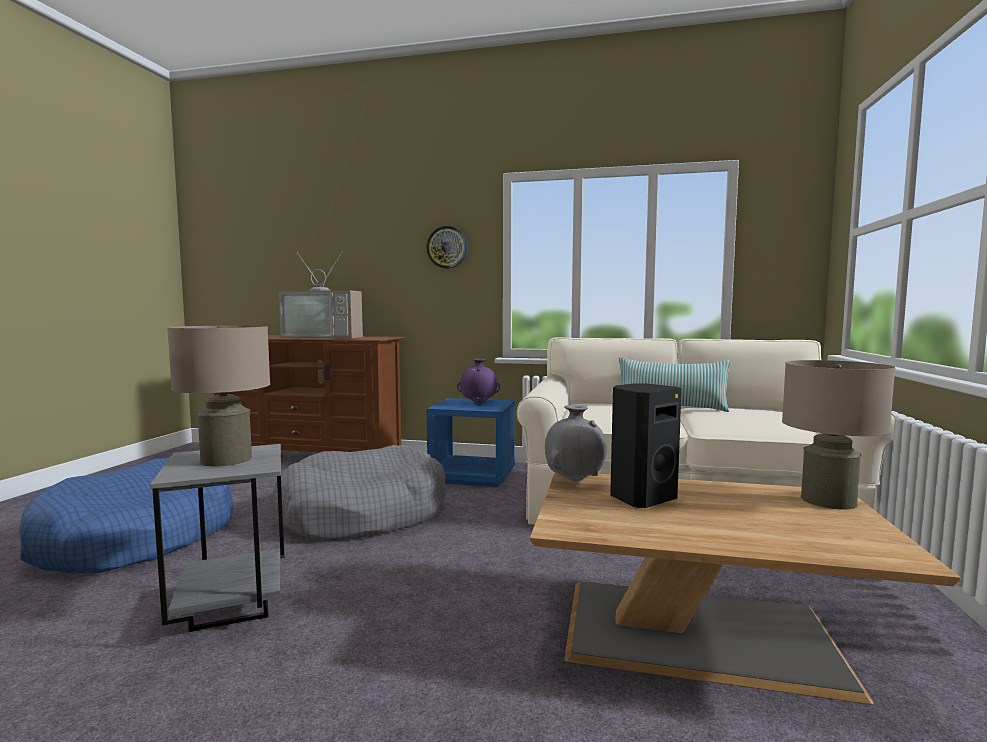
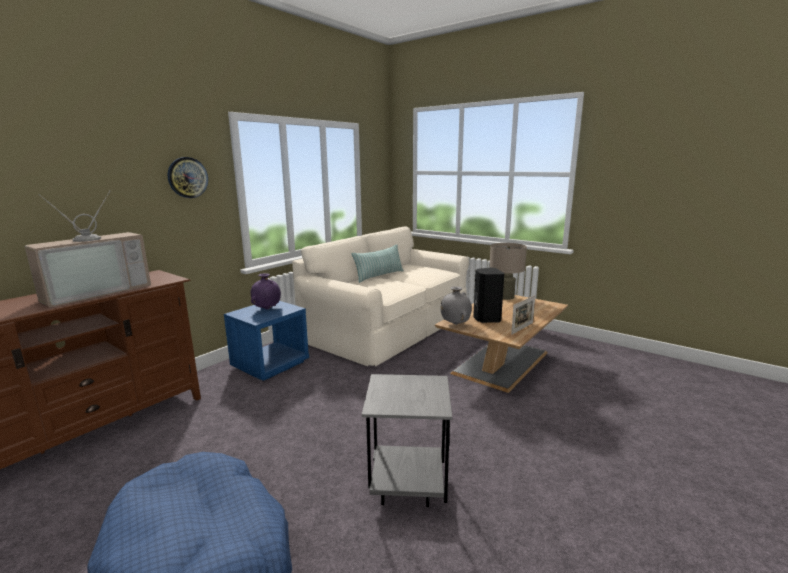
camera: 65 degrees left, 10 degrees up
(226, 459) = (406, 392): beige table lamp -> none
(363, 513) = (292, 419): grey dog bed -> none
(638, 532) = (522, 328): none -> picture frame

